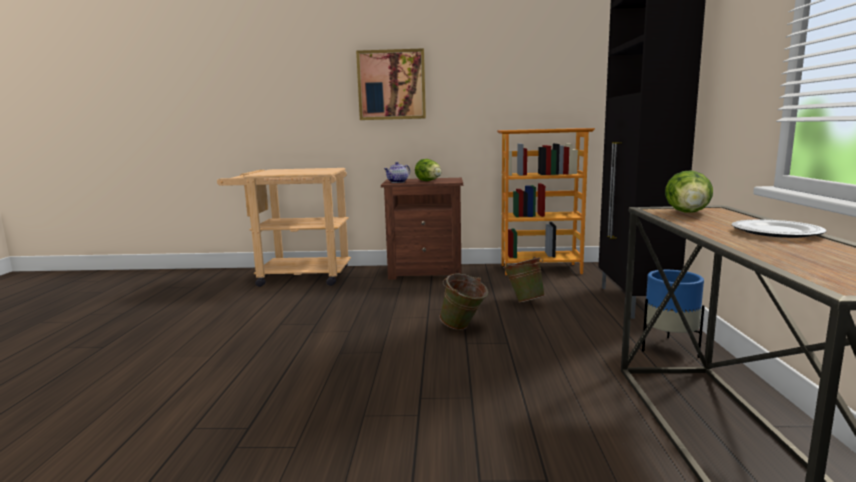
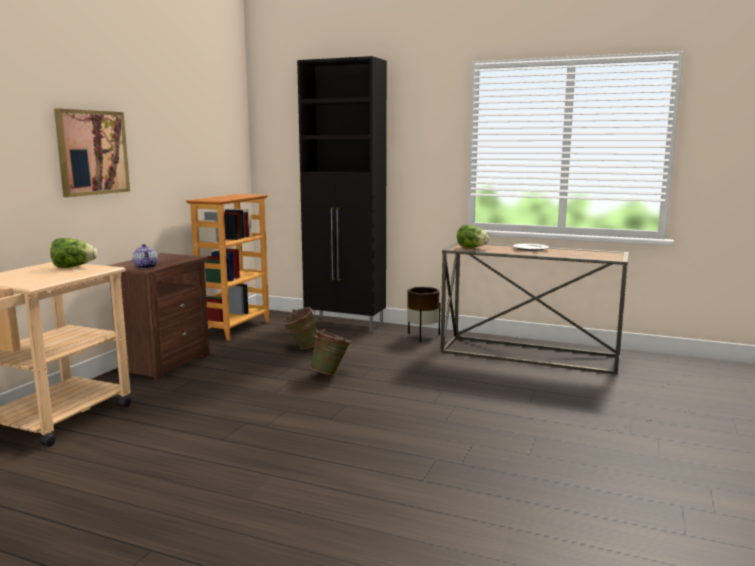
camera: 70 degrees left, 0 degrees up
(429, 181) = (168, 261): lettuce -> lettuce (73, 267)
(669, 348) = (423, 336): blue planter -> brown planter

